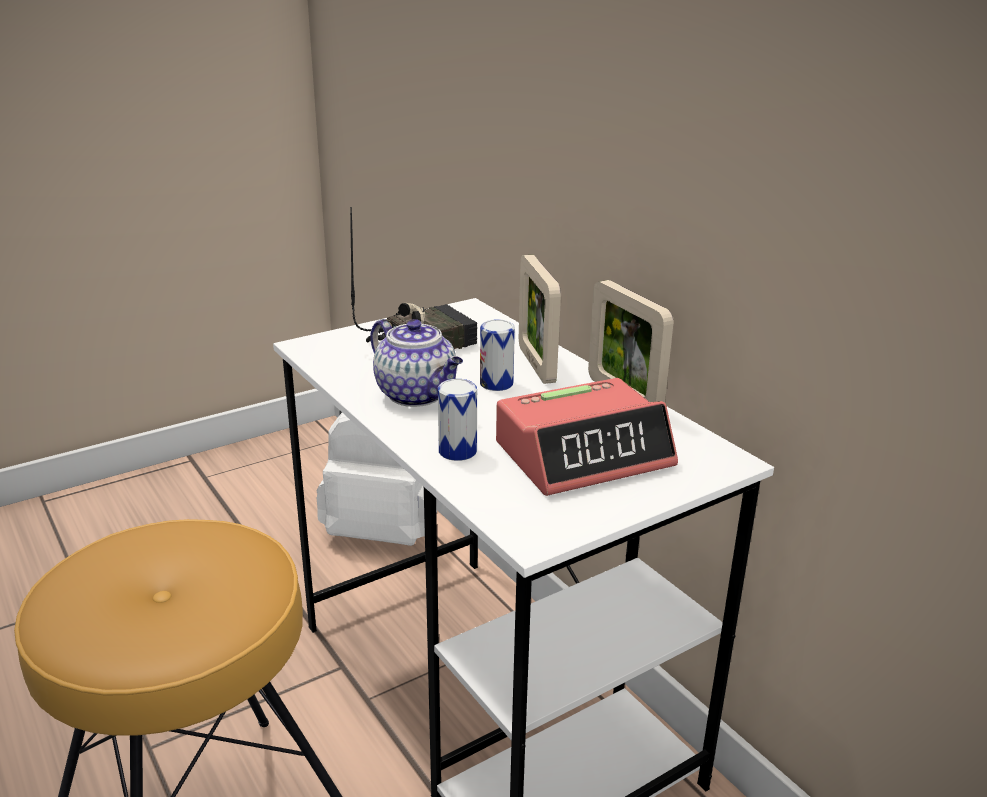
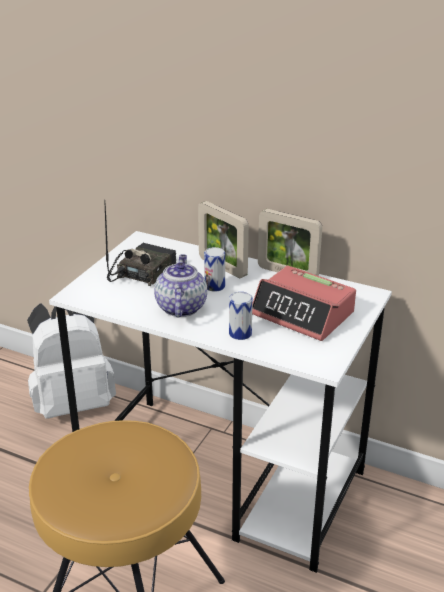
camera: 30 degrees left, 5 degrees up
(418, 395) = (180, 307): teapot -> teapot turned 105 degrees counterclockwise
(584, 454) = (303, 313): alarm clock -> alarm clock turned 90 degrees clockwise

